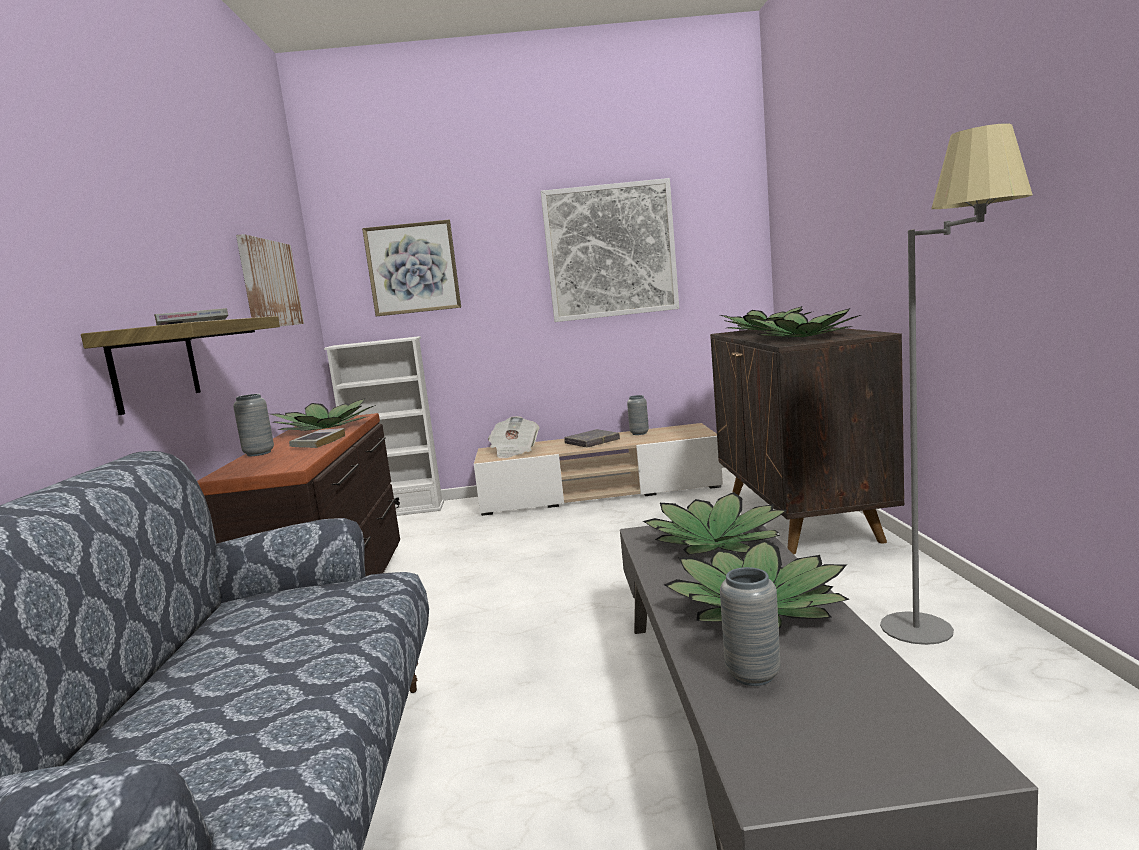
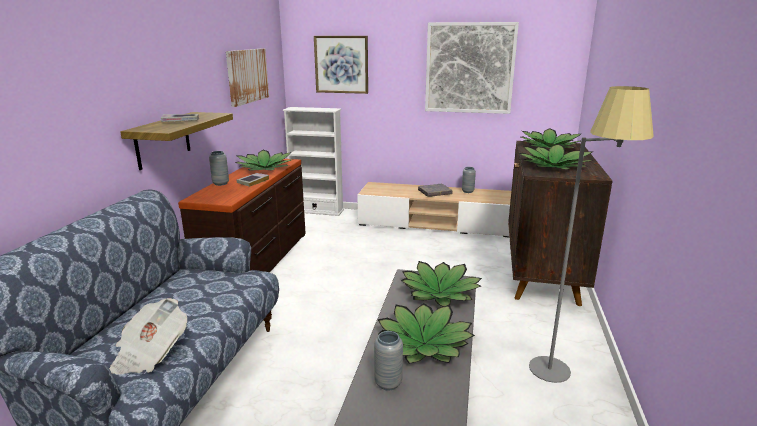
camera: 15 degrees right, 10 degrees up
(514, 451) = (385, 189): newspaper -> newspaper (150, 354)

